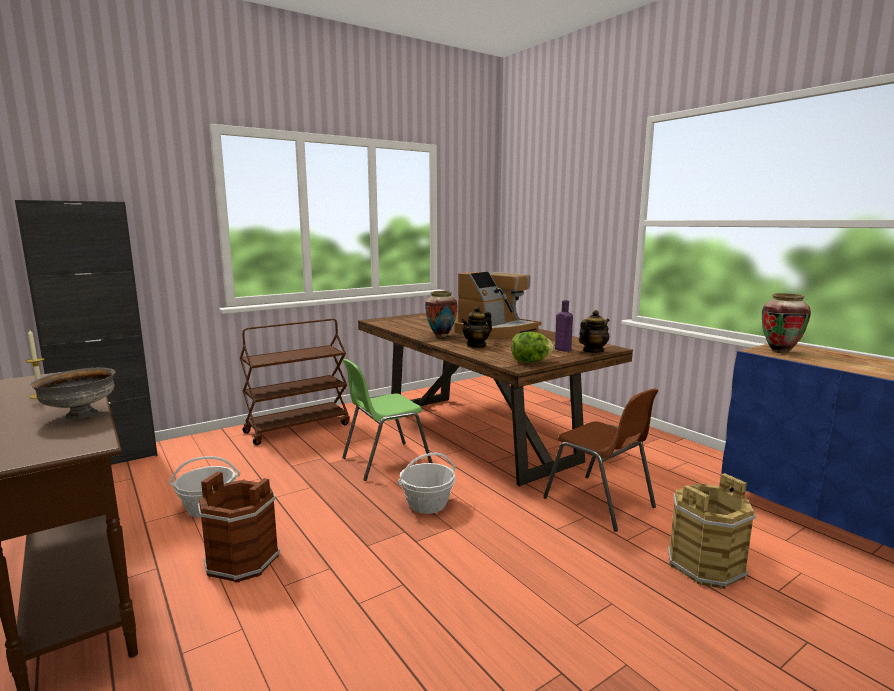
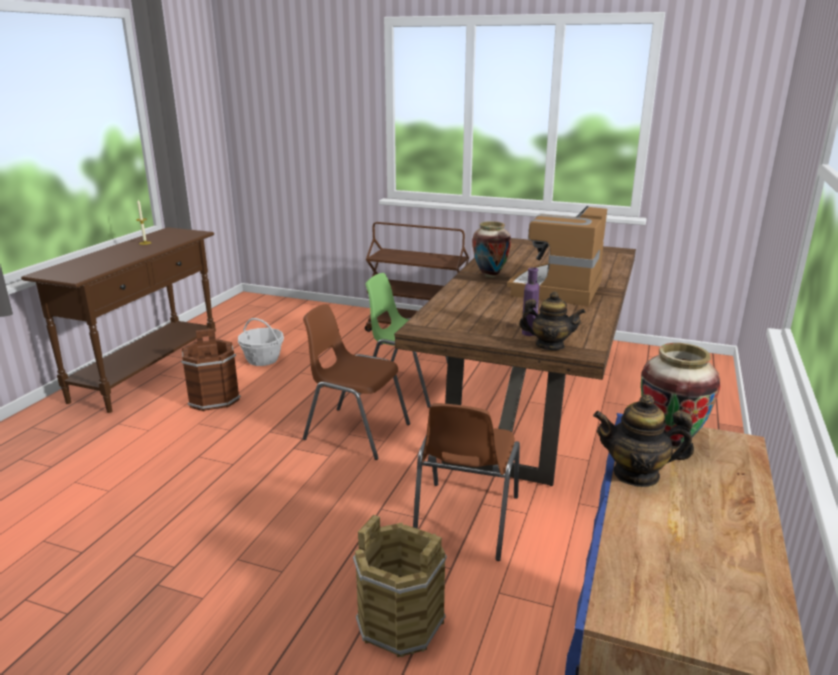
camera: 55 degrees right, 10 degrees up
(80, 415) = (118, 260): grey bowl -> none
(110, 459) = (289, 304): black cabinet -> none
(427, 504) = (355, 431): basket -> brown chair
(476, 345) = (476, 296): teapot -> teapot (636, 474)
(496, 332) = (558, 289): coffee machine -> coffee machine turned 105 degrees clockwise
(530, 362) = (446, 329): lettuce -> none

